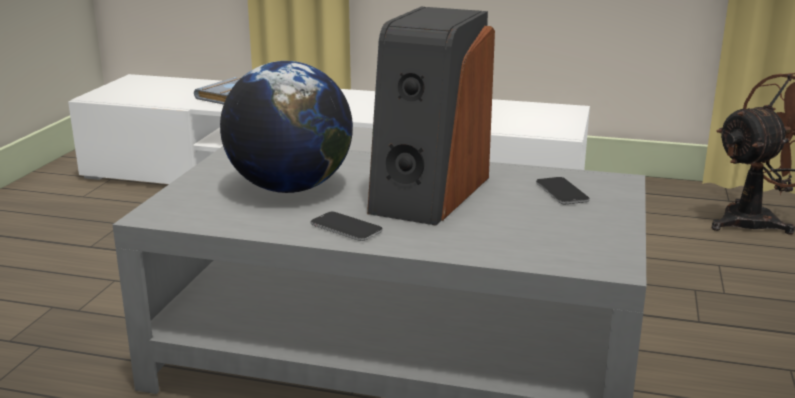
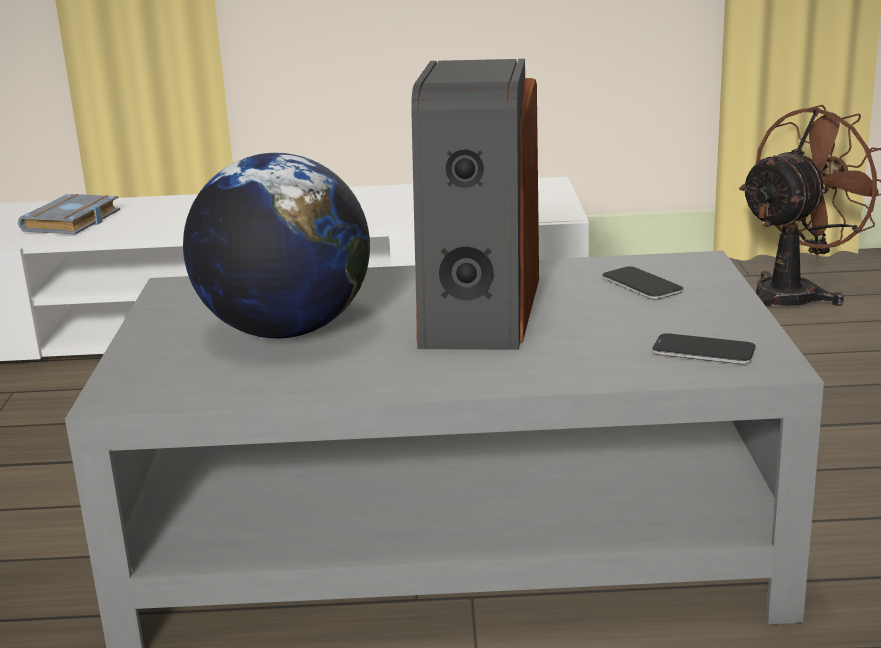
camera: 15 degrees left, 0 degrees up
(346, 228) = (403, 371): phone -> phone (703, 351)

